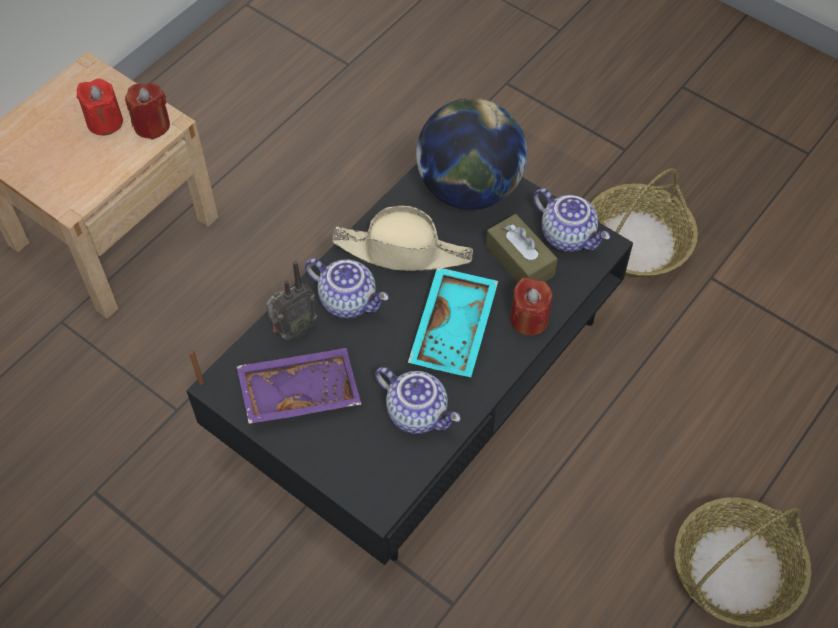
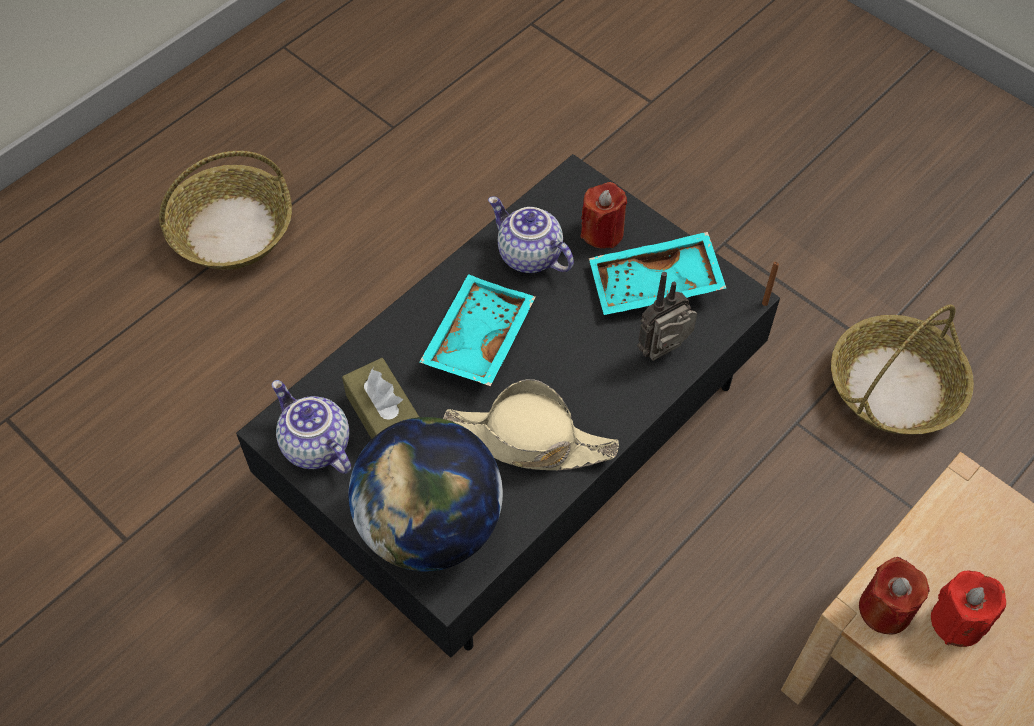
camera: 175 degrees left, 0 degrees up
(299, 391) = (655, 286): purple tray -> turquoise tray
(349, 300) = (598, 383): teapot -> none
(529, 319) = (389, 344): red candle -> red candle (602, 232)
(636, 241) = (203, 601): basket -> basket (894, 388)

